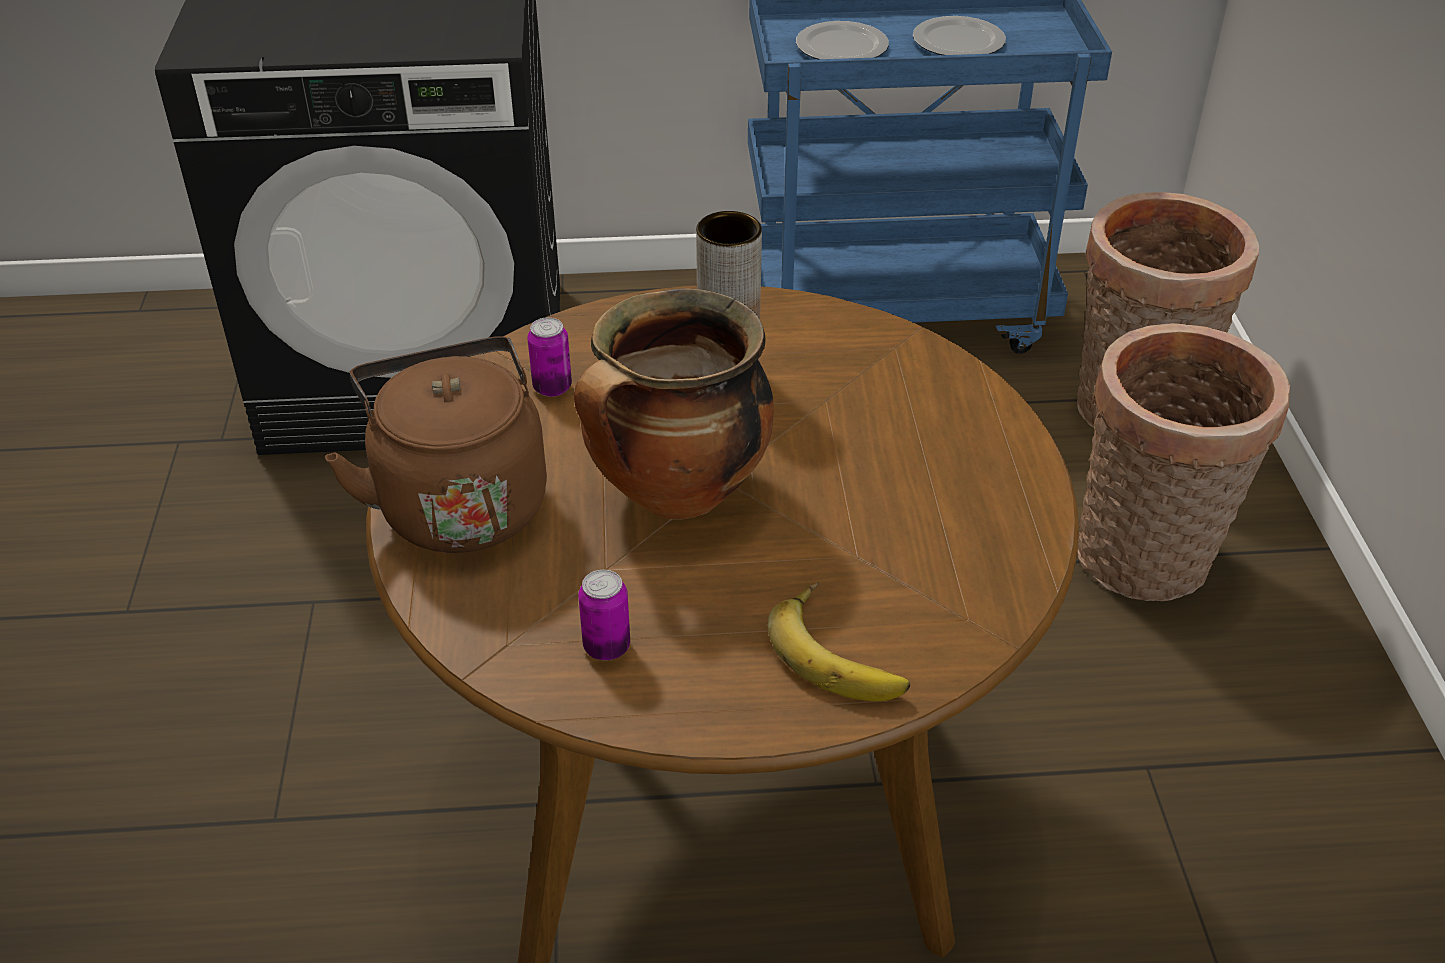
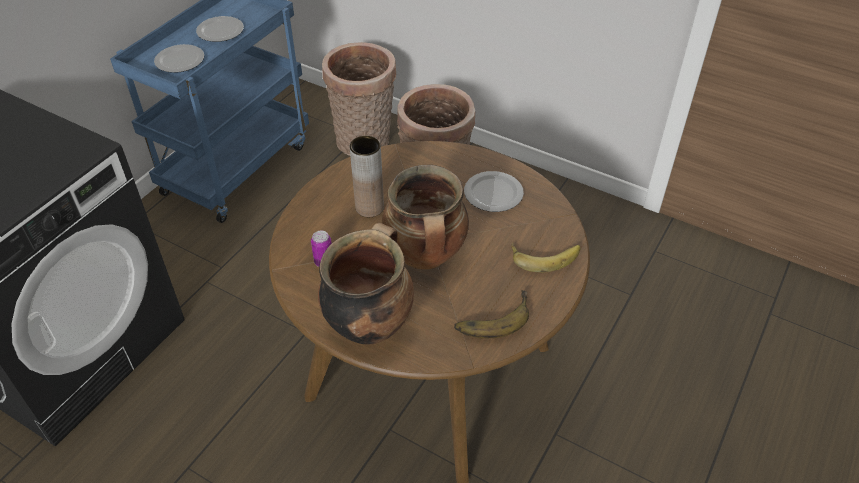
camera: 55 degrees left, 5 degrees up
(459, 502) = (369, 324): brown kettle -> cooking pot
(606, 647) = (491, 317): can -> banana
(938, 503) = (493, 193): none -> plate

